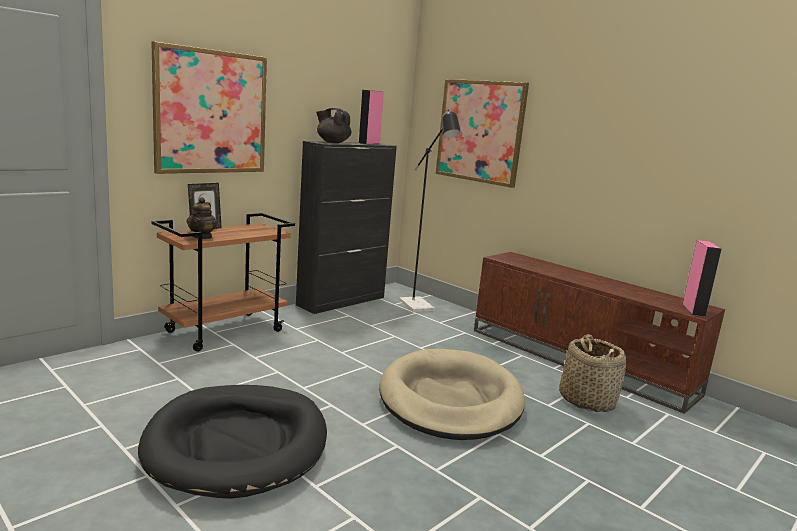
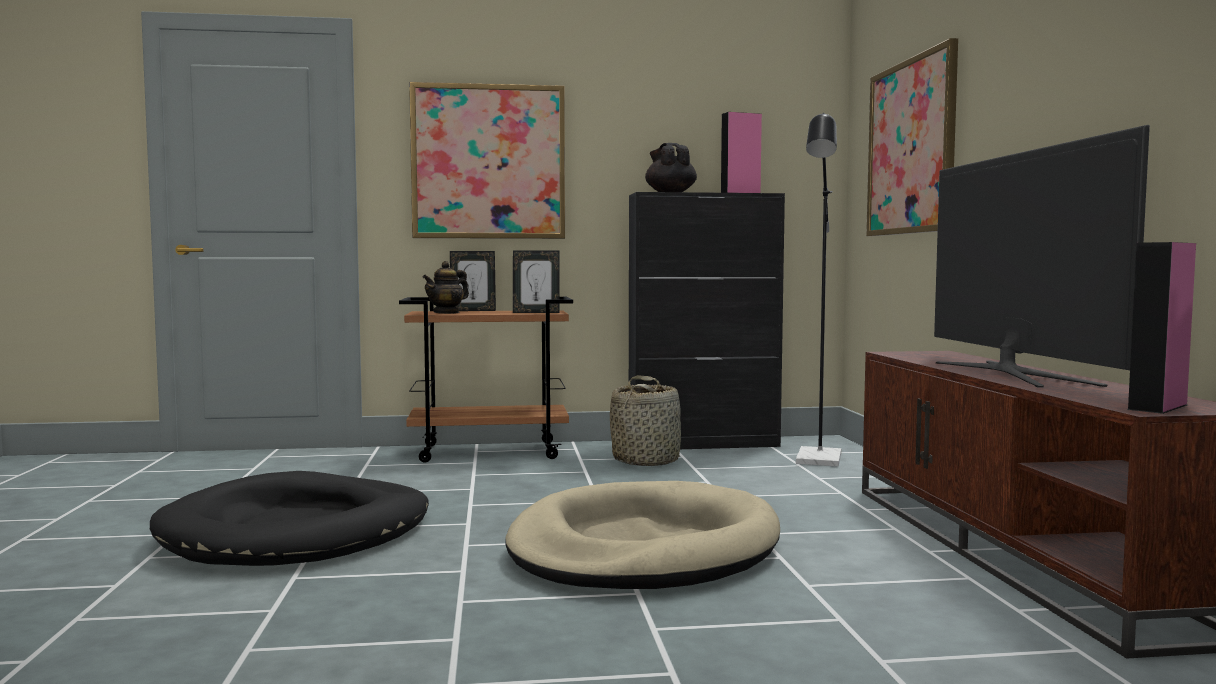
camera: 40 degrees right, 10 degrees down
(263, 231) = (536, 312): none -> picture frame
(587, 400) = (906, 595): basket -> basket (646, 460)
(590, 280) = (1013, 373): none -> television

